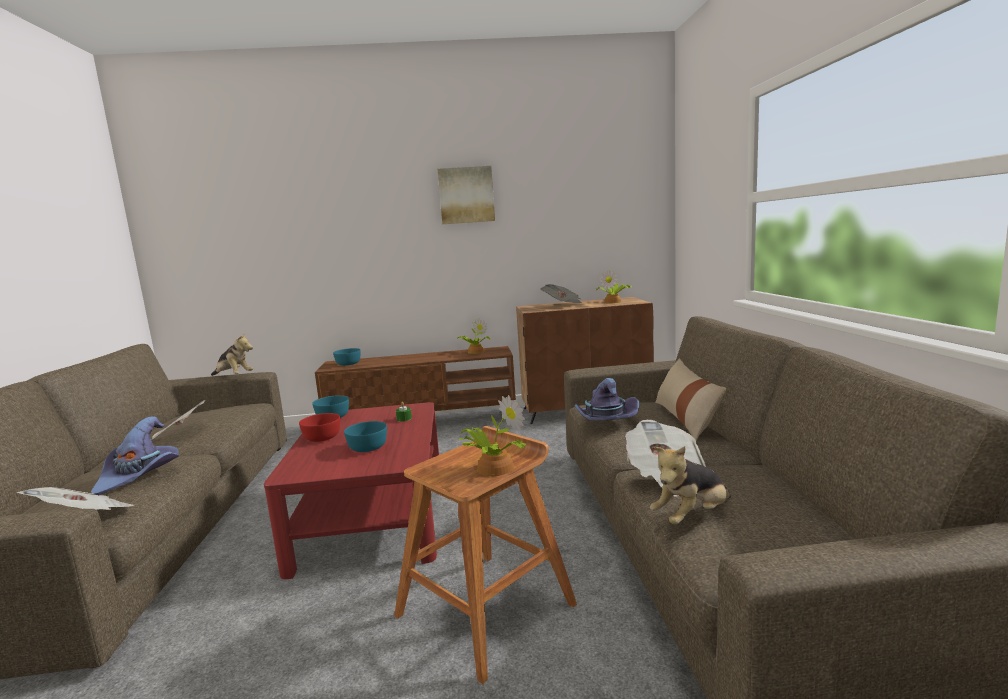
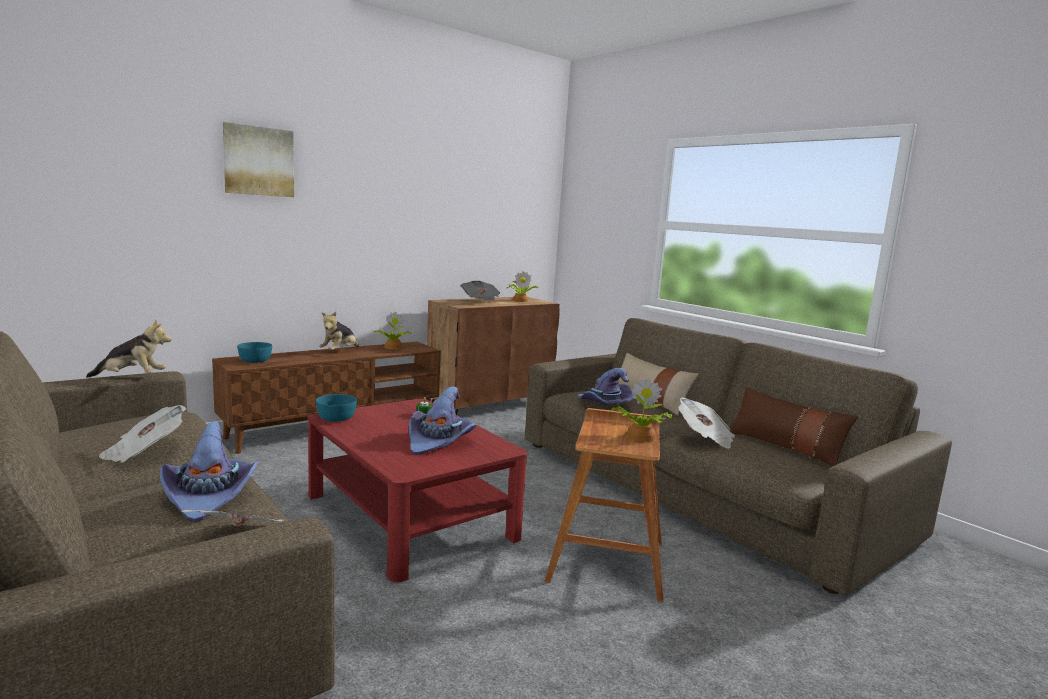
camera: 35 degrees left, 0 degrees up
(323, 437) = (369, 437): red bowl -> none
(368, 447) = (439, 441): turquoise bowl -> purple hat
(466, 195) = (389, 178): picture -> picture (258, 161)
(692, 517) = (753, 458): plush toy -> plush toy (339, 352)
(798, 505) = (785, 447): none -> brown pillow

